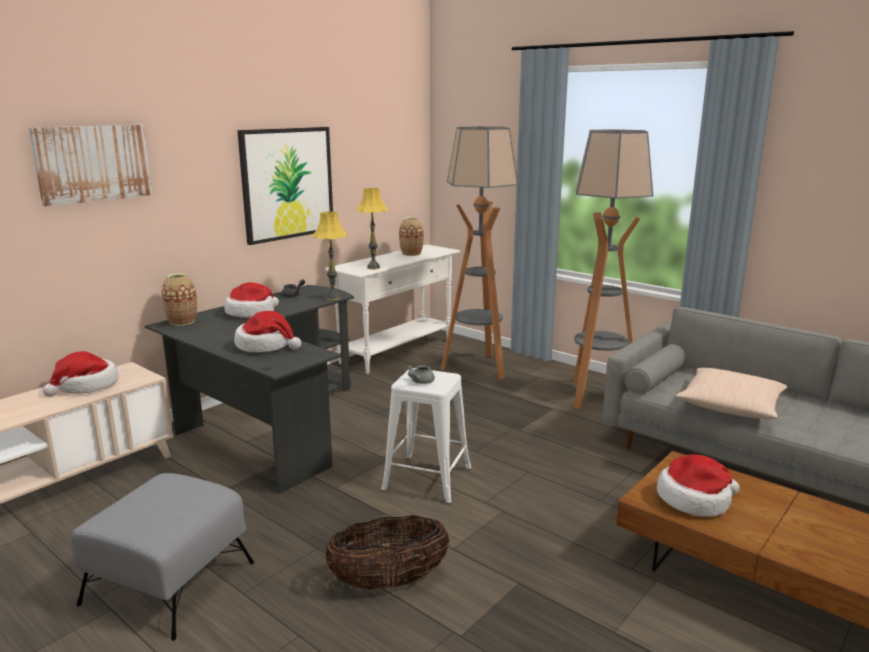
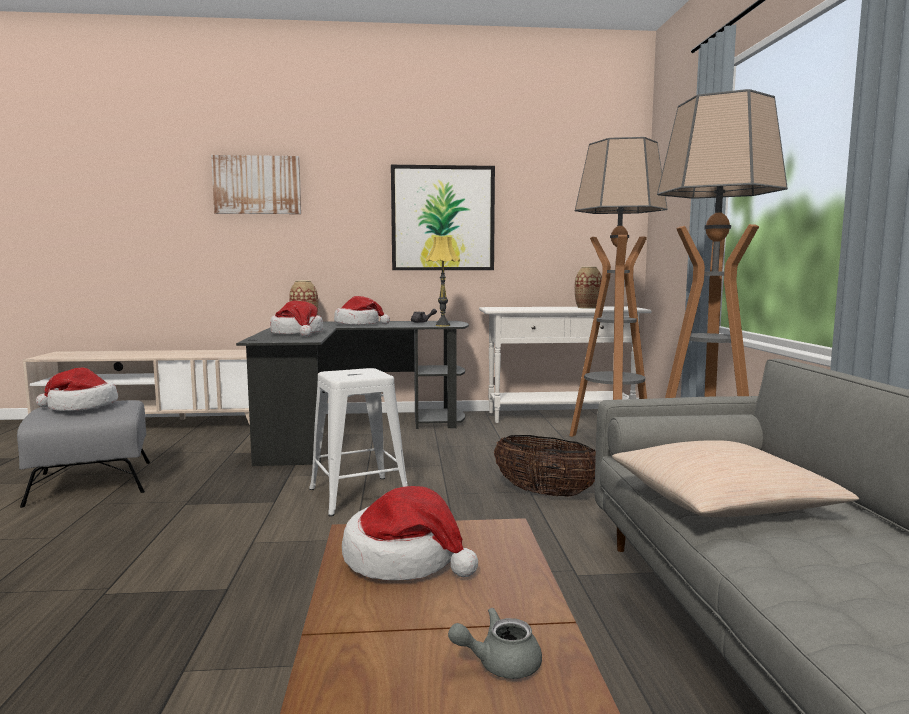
camera: 45 degrees right, 10 degrees down
(86, 386) = (210, 352): hat -> hat (81, 407)
(373, 268) = (515, 309): yellow table lamp -> none
(389, 581) = (166, 538): basket -> basket (545, 494)
(420, 382) = (344, 373): grey teapot -> grey teapot (499, 664)

